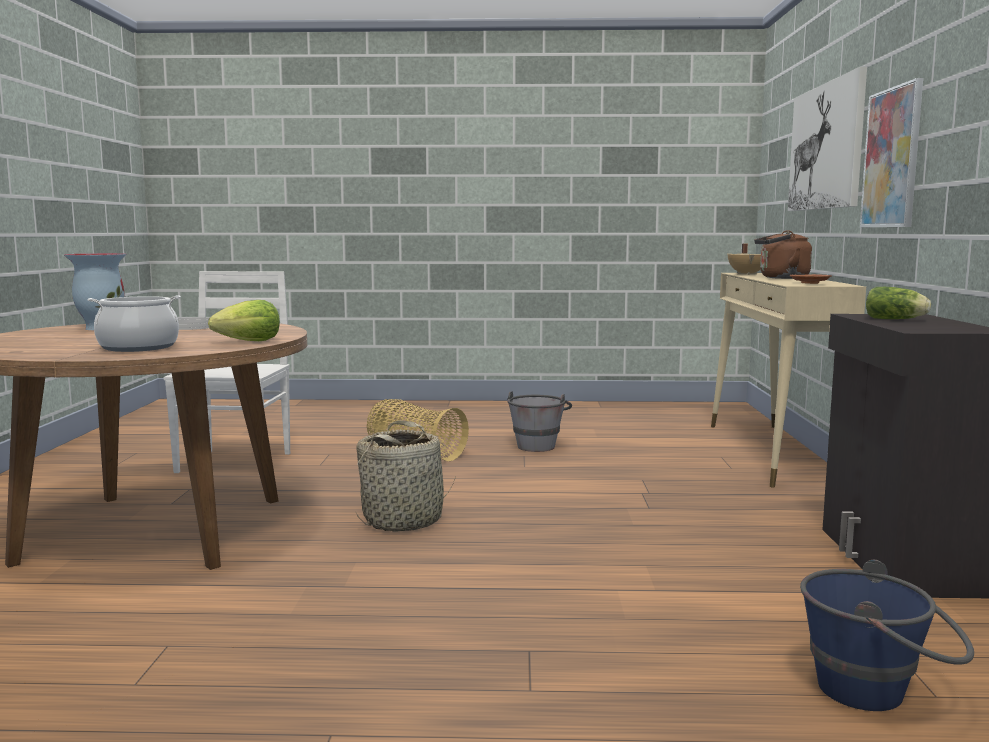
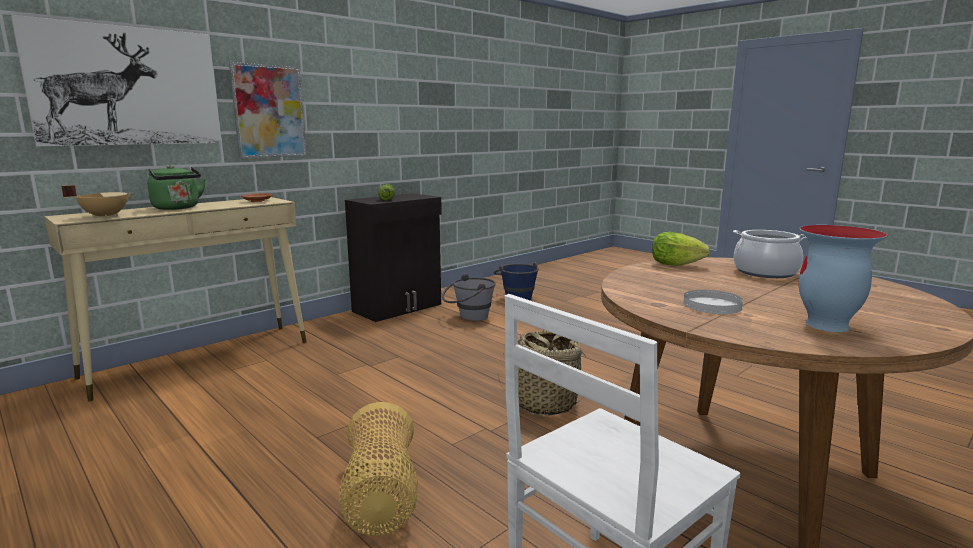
camera: 135 degrees left, 5 degrees up
(537, 445) = (261, 448): grey bucket -> grey bucket (468, 317)
(781, 278) = (177, 208): brown kettle -> green kettle

